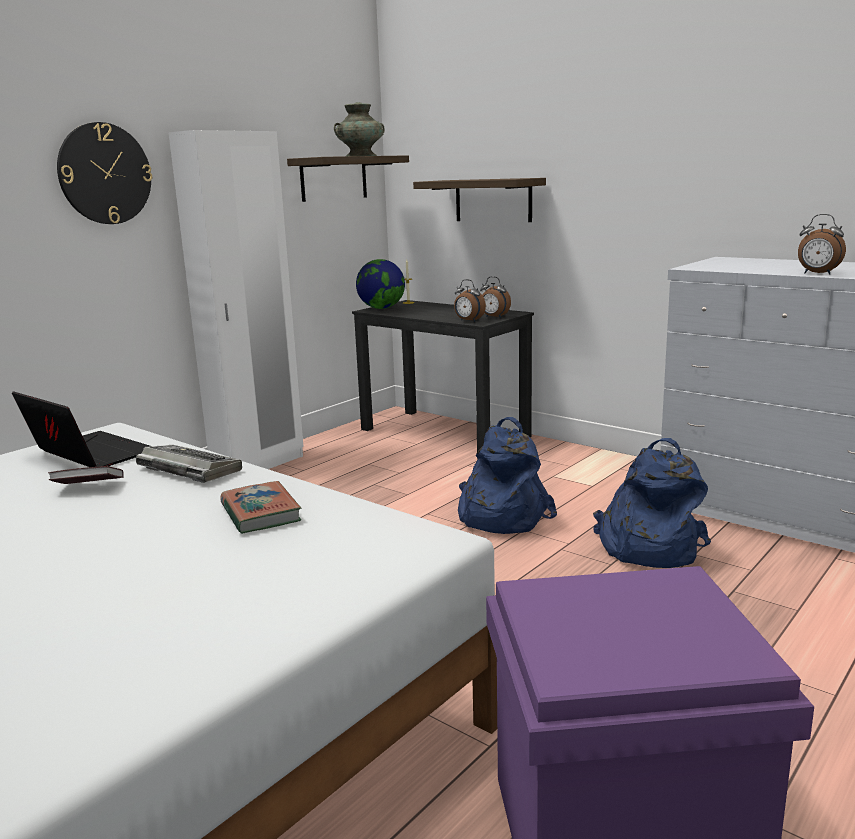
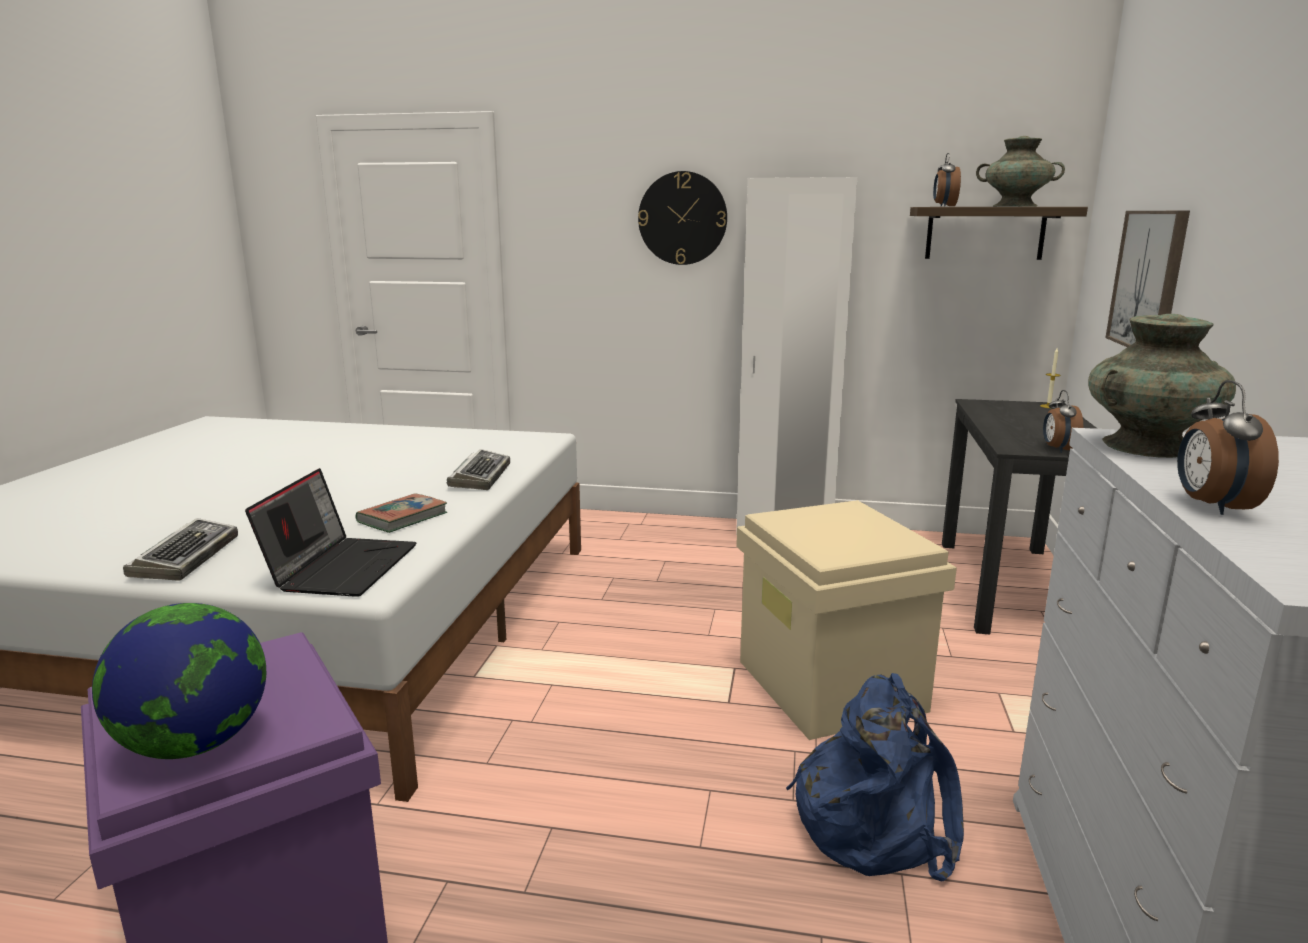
camera: 60 degrees right, 0 degrees up
(88, 454) = (492, 445): laptop -> laptop (341, 567)
(89, 488) = (427, 463): book -> none
(211, 638) = (186, 557): none -> keyboard
(381, 308) = (994, 404): globe -> globe (195, 743)
(468, 321) = (1010, 443): alarm clock -> alarm clock (944, 206)
(493, 200) = (1148, 280): shelf -> picture
(500, 516) = (832, 686): blue backpack -> beige storage box
(716, 267) = (1149, 446): none -> turquoise vase

